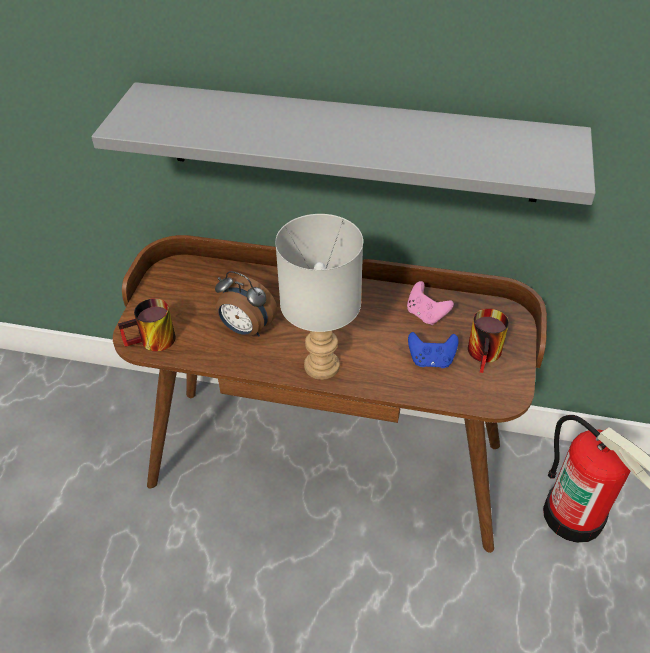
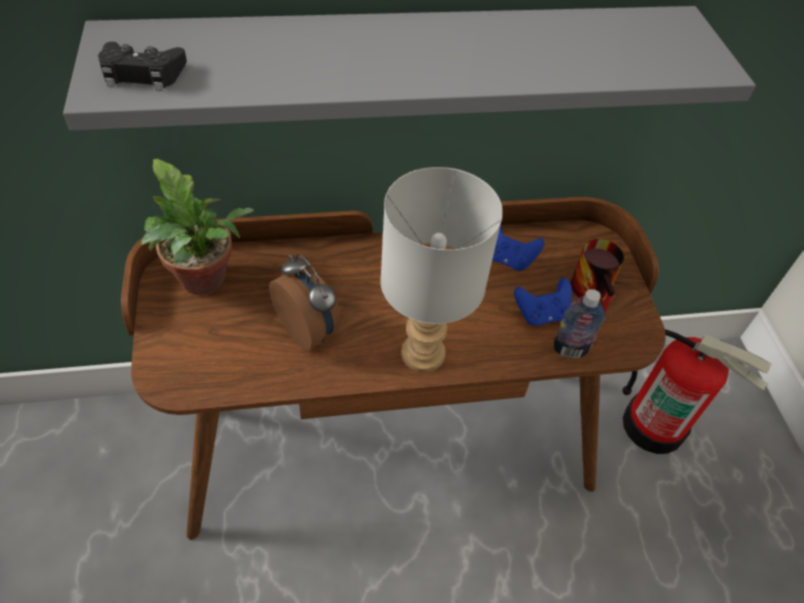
camera: 25 degrees left, 5 degrees up
(149, 119) = (142, 74): none -> black game controller
(153, 343) = (194, 378): mug -> none
(189, 282) = (205, 282): none -> potted plant
(246, 329) = (309, 329): alarm clock -> alarm clock turned 135 degrees counterclockwise
(426, 314) = (509, 259): pink game controller -> blue game controller
(441, 392) = (570, 349): none -> bottle

